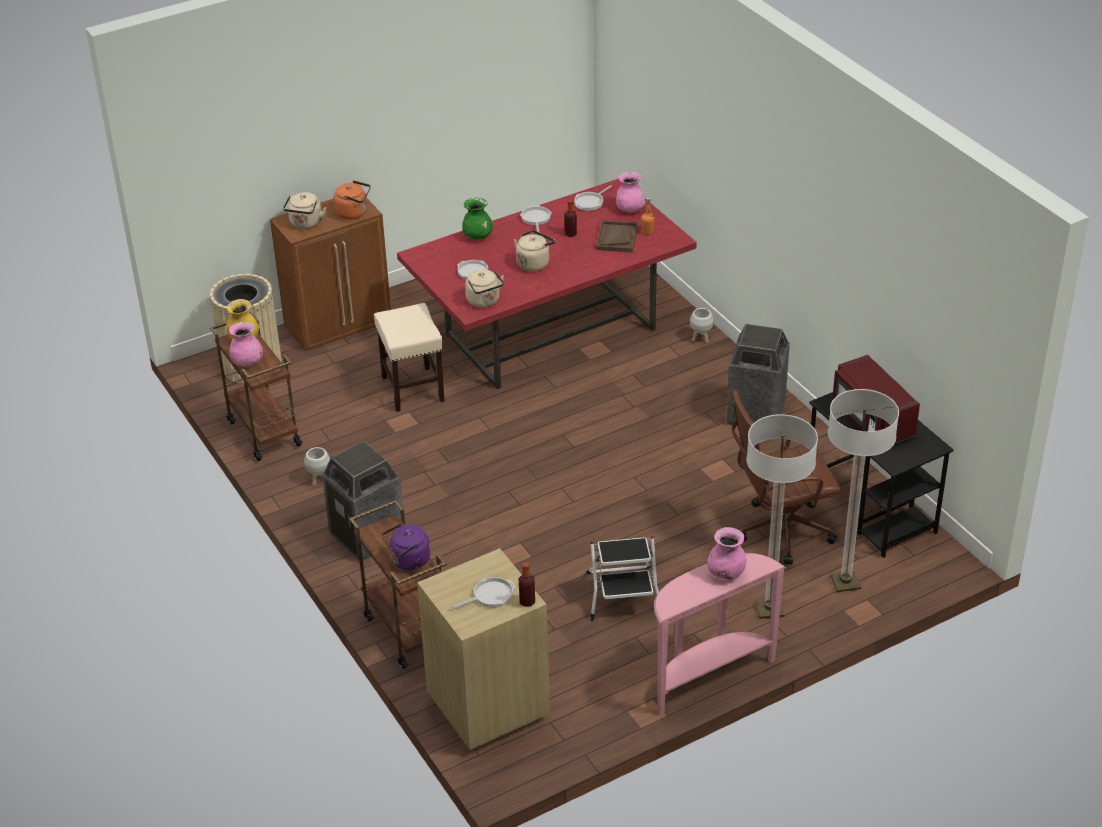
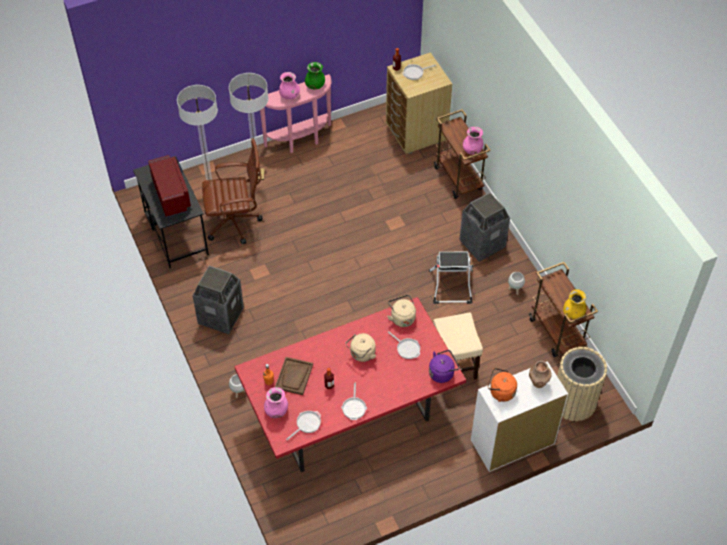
camera: 175 degrees left, 15 degrees up
(247, 362) = (567, 291): pink vase -> pink vase (472, 150)
(305, 224) = (538, 383): beige kettle -> brown vase
(338, 323) = (512, 442): brown cabinet -> white cabinet
(408, 561) = (457, 133): purple kettle -> purple kettle (442, 373)
(478, 236) = (402, 391): green vase -> green vase (315, 85)
(623, 594) = (336, 191): step ladder -> step ladder (451, 285)

